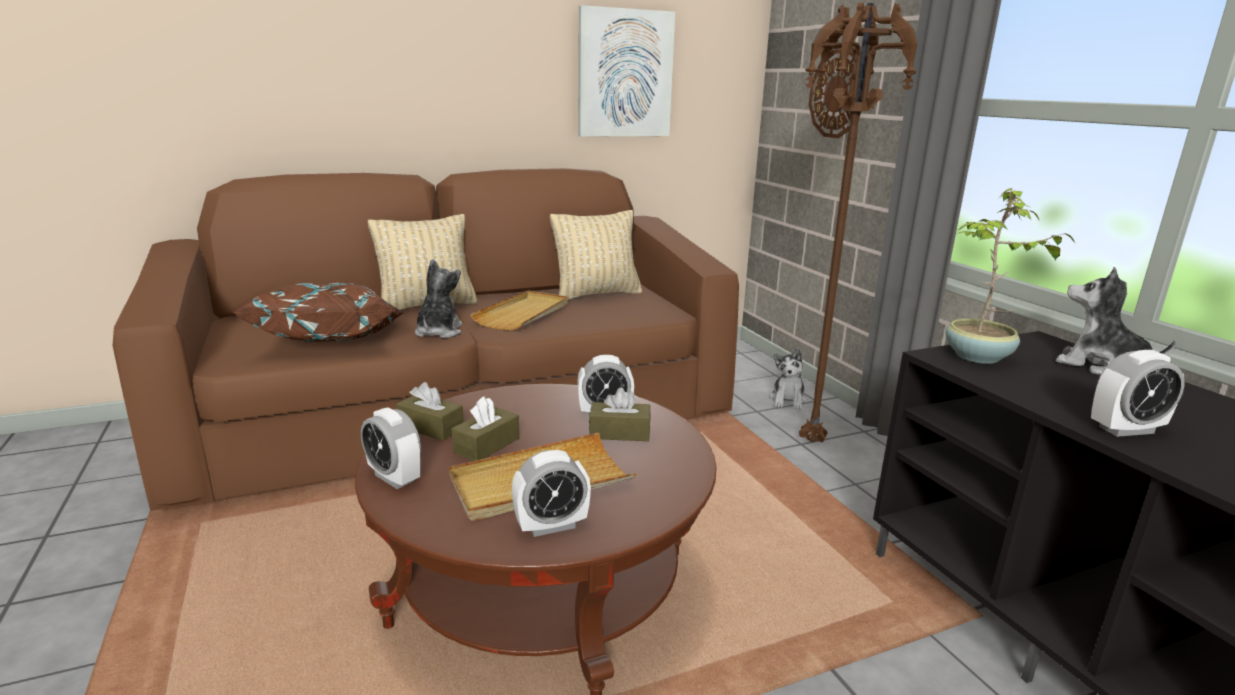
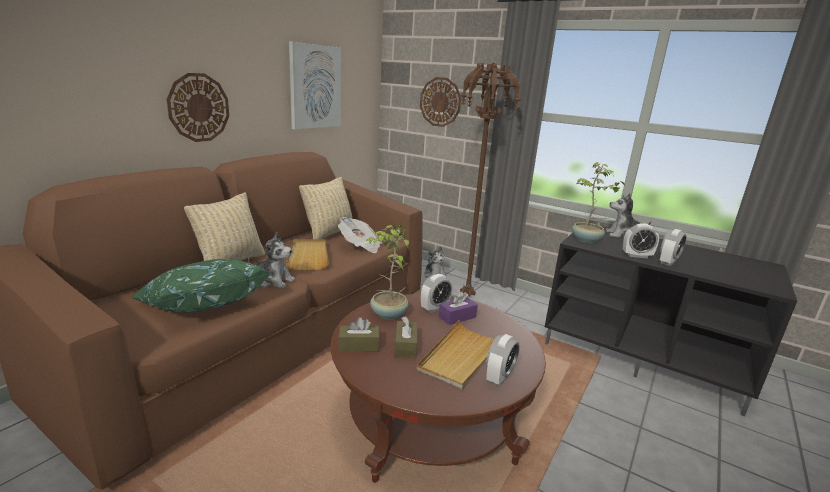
camera: 35 degrees left, 0 degrees up
(332, 342) = (202, 306): brown pillow -> green pillow
(394, 478) = (387, 383): alarm clock -> alarm clock (636, 255)
(429, 99) = (198, 107): none -> wall clock
(438, 332) = (273, 281): plush toy -> plush toy turned 135 degrees clockwise
(525, 403) = (388, 314): none -> potted plant
(612, 314) = (360, 246): none -> newspaper
(619, 433) = (457, 317): brown tissue box -> purple tissue box

